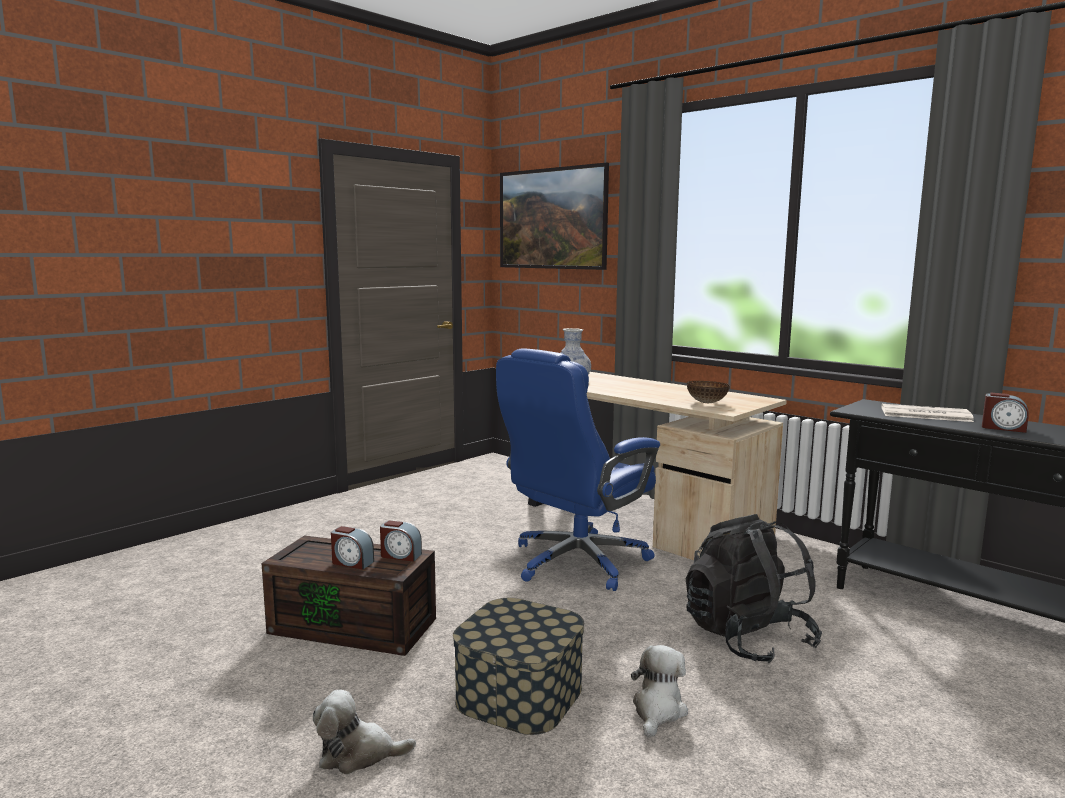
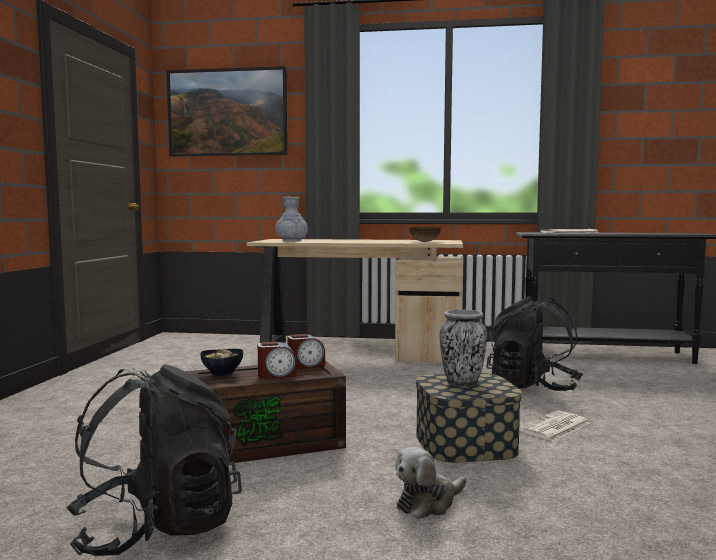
camera: 35 degrees left, 5 degrees down
(155, 687) = (157, 529): none -> black backpack
(320, 547) = (222, 373): none -> bowl
(517, 624) = (462, 383): none -> vase
(576, 562) = (362, 376): blue office chair -> none
(658, 710) = (554, 427): plush toy -> newspaper
(1003, 428) = (619, 233): alarm clock -> none

